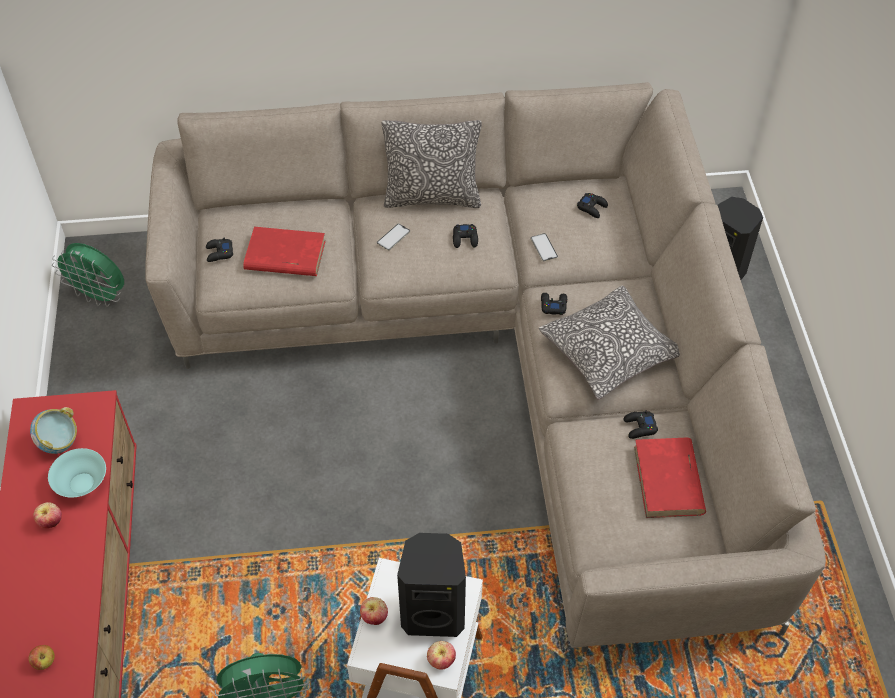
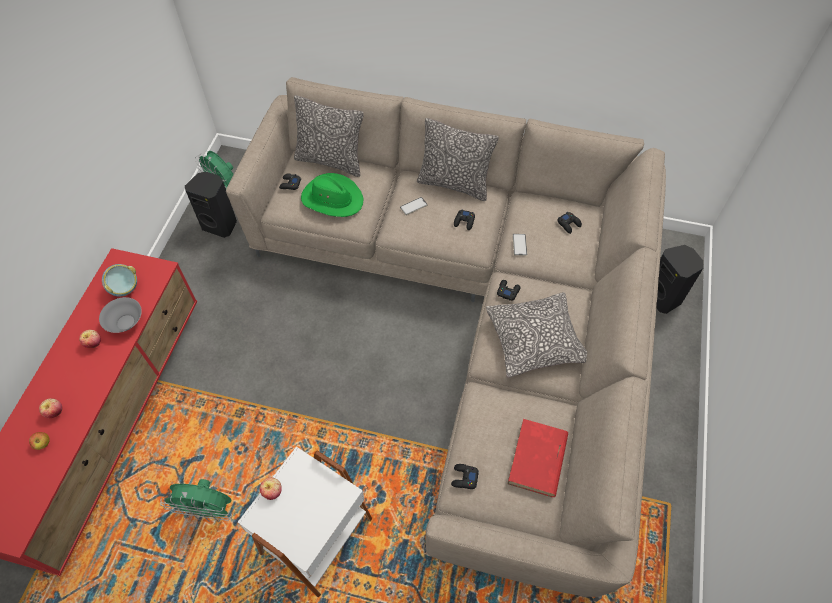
camera: 20 degrees right, 5 degrees up
(82, 483) = (126, 322): turquoise bowl -> grey bowl
(259, 210) = (330, 161): none -> pillow
(284, 256) = (332, 198): red book -> green hat
(433, 612) = (315, 503): black speaker -> black speaker (220, 224)
(441, 661) = (304, 544): apple -> apple (55, 412)
(639, 427) = (533, 408): black game controller -> black game controller (464, 478)

